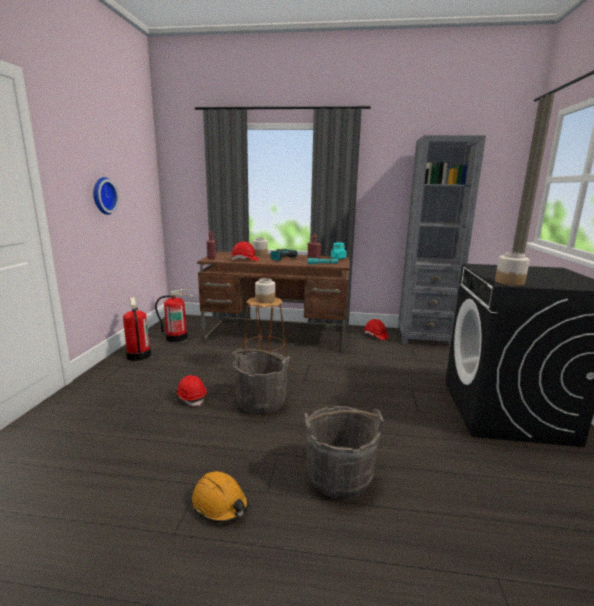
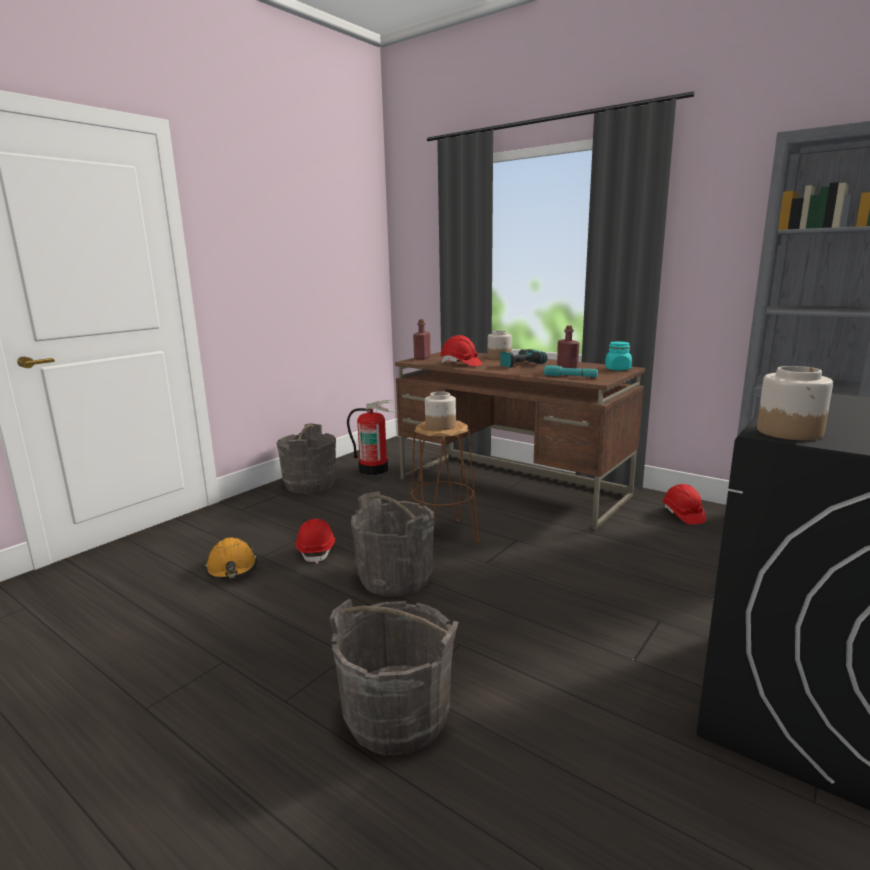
camera: 30 degrees right, 0 degrees up
(102, 196) = (283, 271): wall clock -> none
(138, 355) = (310, 484): fire extinguisher -> grey bucket
(220, 504) = (221, 694): orange hard hat -> orange hard hat (232, 569)

